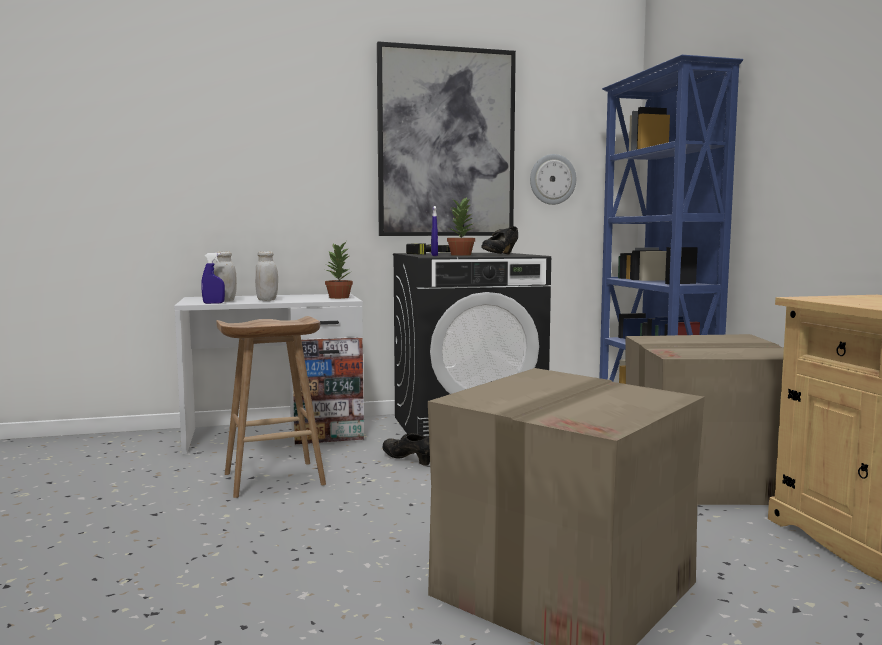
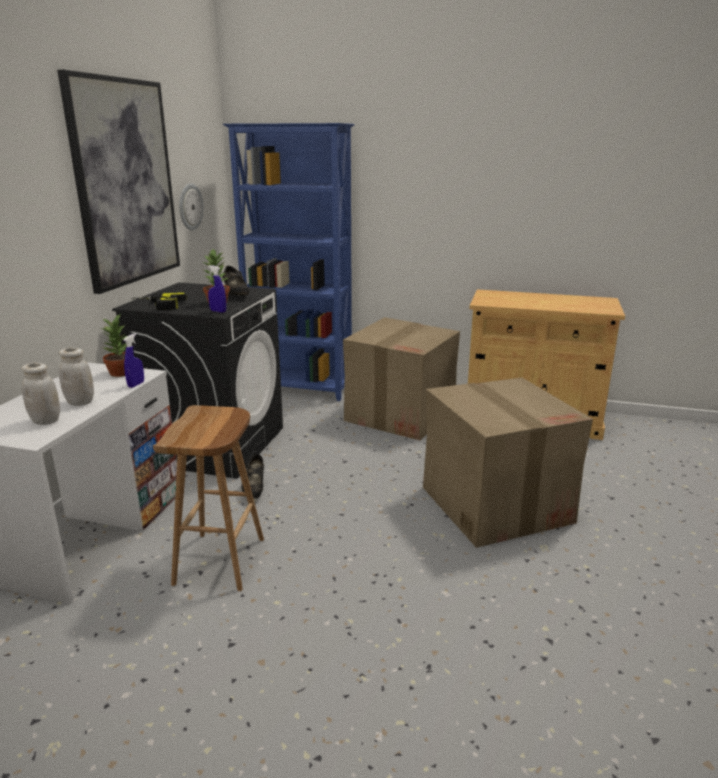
camera: 60 degrees left, 15 degrees up
(213, 303) = (59, 429): blue spray bottle -> blue spray bottle (136, 384)
(408, 460) = (254, 489): black shoe -> black shoe turned 75 degrees counterclockwise

